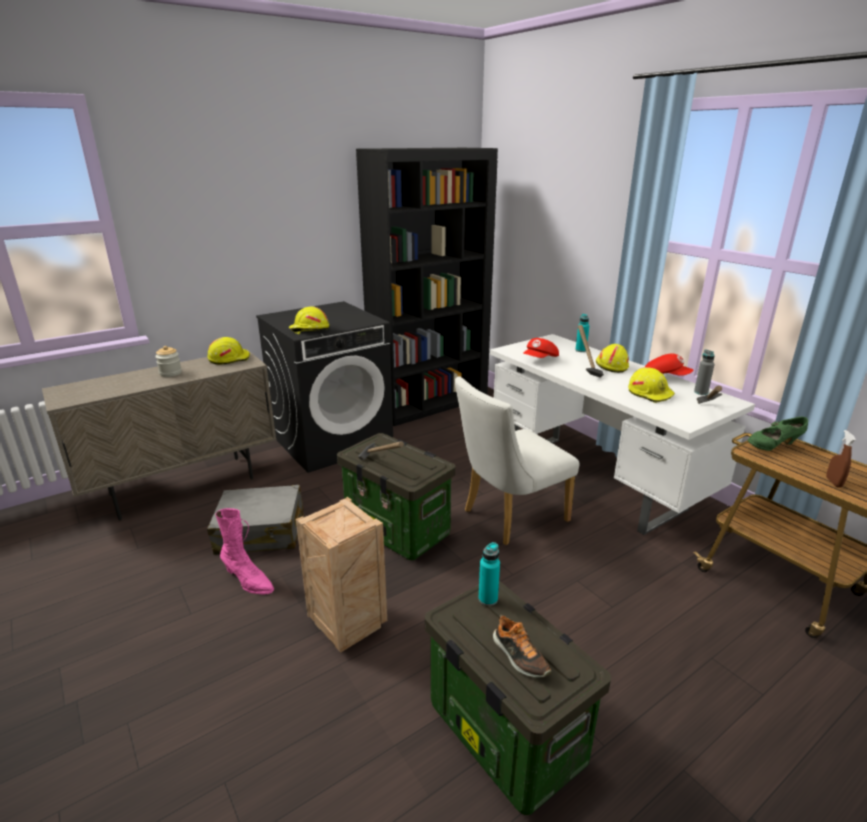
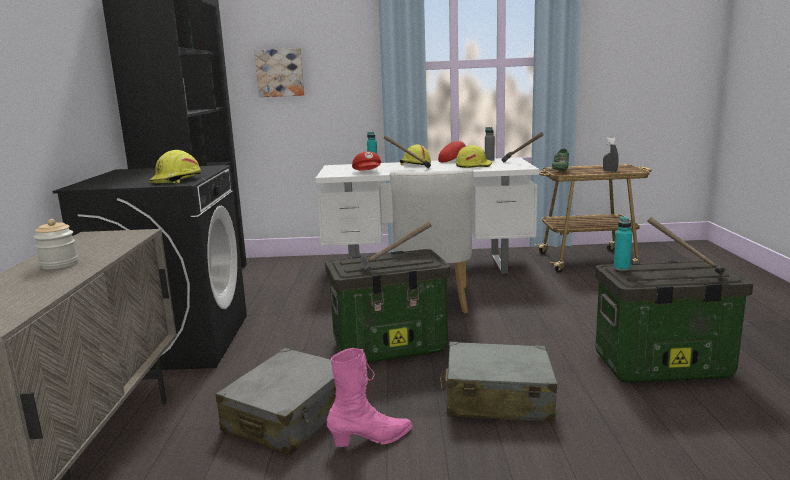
camera: 55 degrees left, 10 degrees down
(229, 358) = (92, 239): yellow hard hat -> none
(346, 625) = (497, 399): crate -> grey suitcase
(519, 656) = (686, 272): shoe -> hammer
(546, 228) = (280, 72): none -> picture
(833, 482) = (610, 171): brown spray bottle -> grey spray bottle

